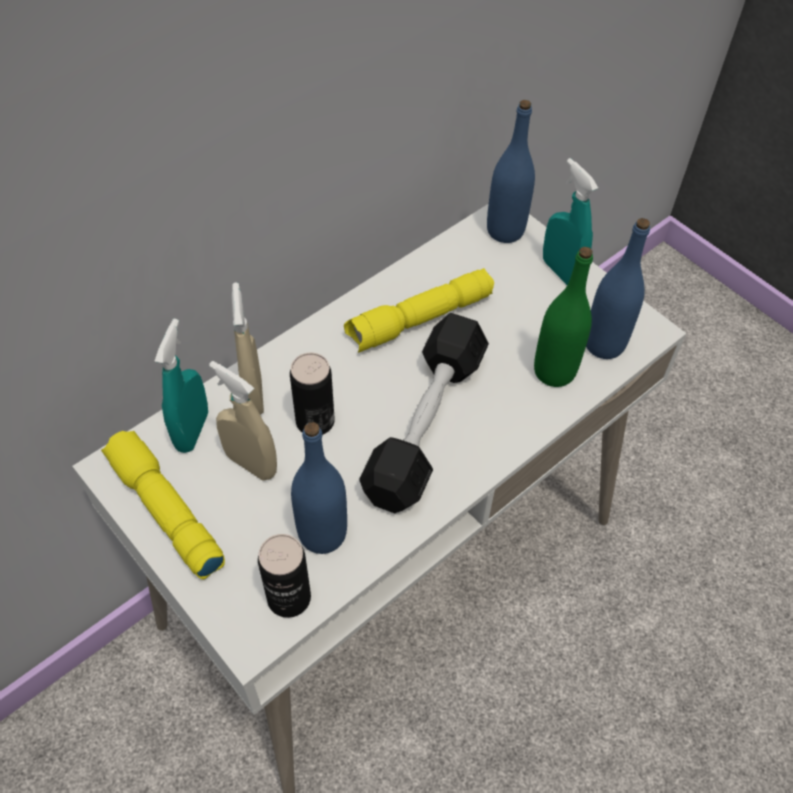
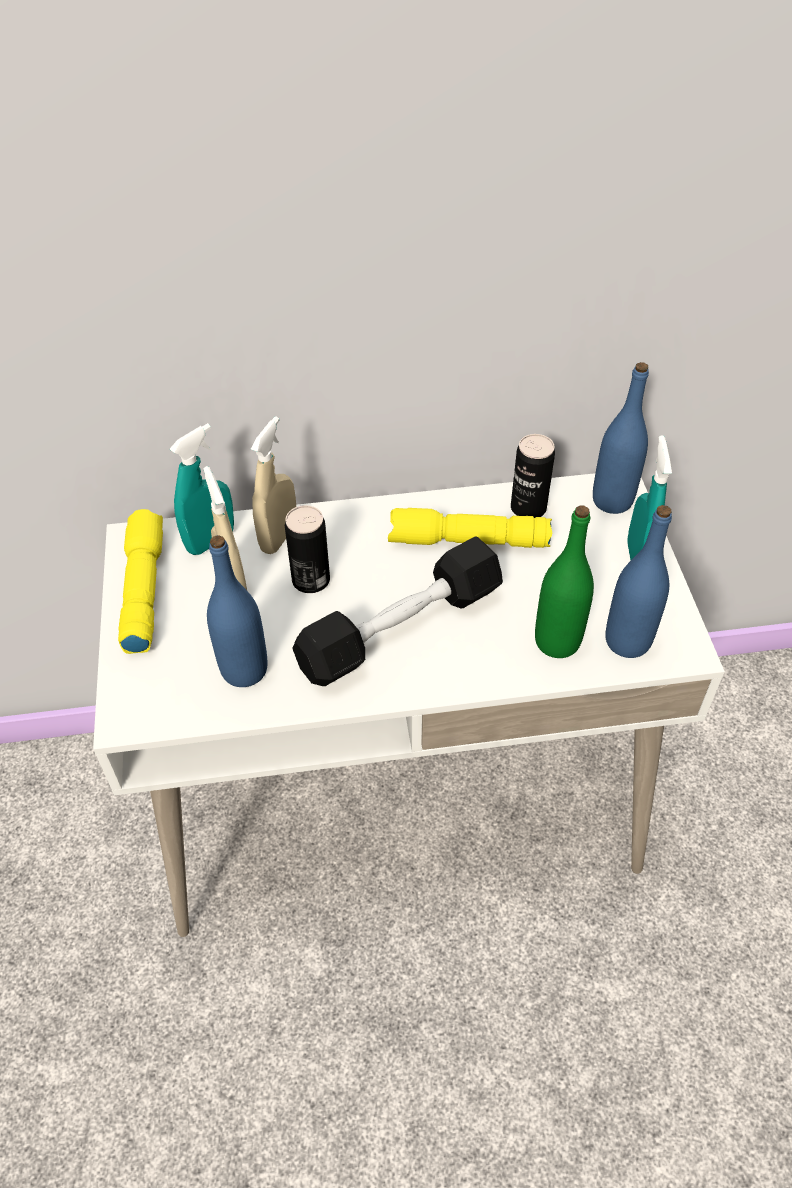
camera: 35 degrees right, 5 degrees down
(289, 597) = (179, 704): can -> can (528, 508)

